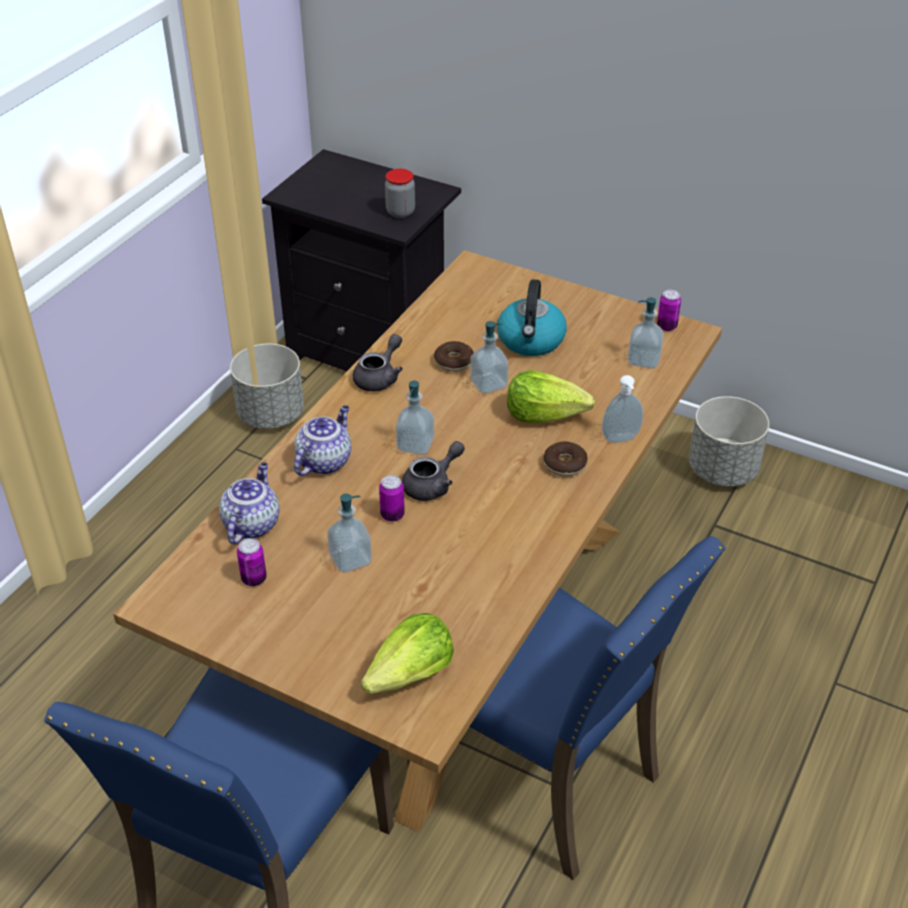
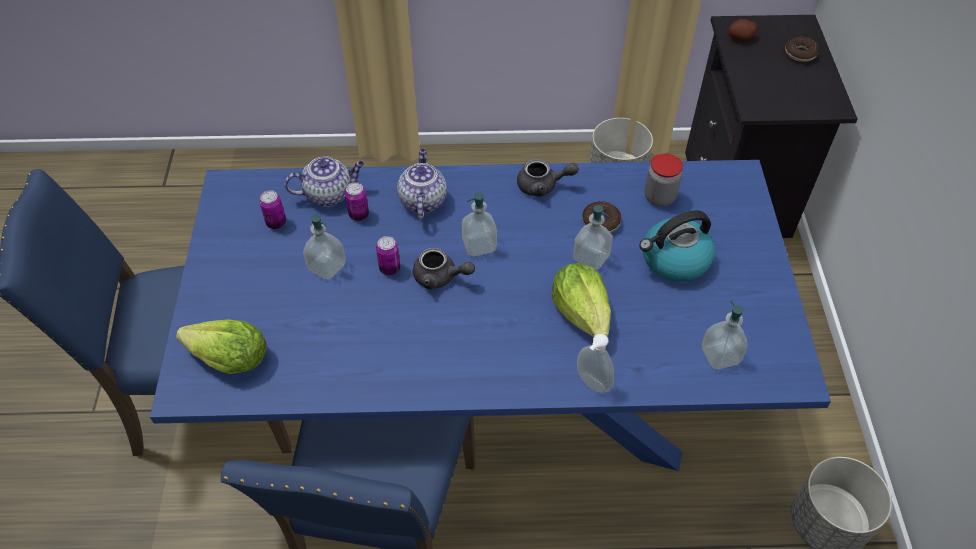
camera: 60 degrees right, 10 degrees up
(307, 196) = (740, 37): none -> potato
(324, 461) = (422, 200): teapot -> teapot turned 90 degrees counterclockwise
(400, 212) = (779, 99): jar -> jar (659, 197)
(451, 629) = (488, 399): brown dining table -> blue dining table
(565, 464) = (527, 355): donut -> donut (800, 54)
(667, 326) = (788, 353): can -> can (359, 215)

